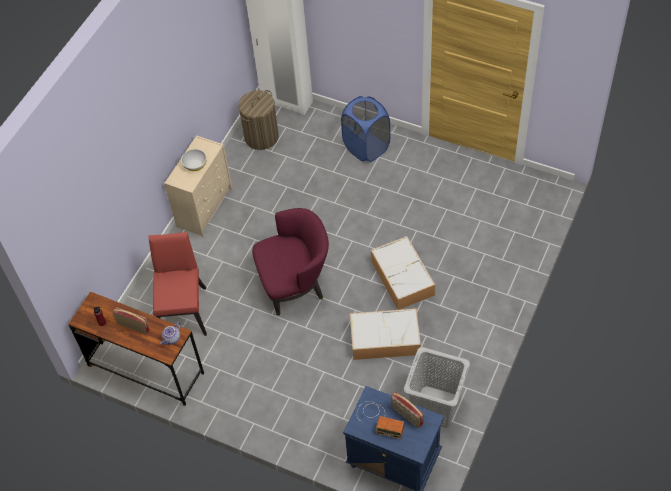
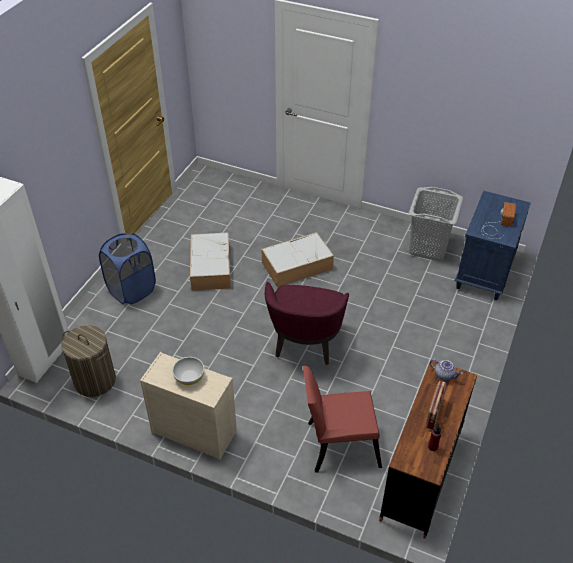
camera: 95 degrees left, 10 degrees down
(295, 285) = (305, 344): purple armchair -> purple armchair turned 150 degrees counterclockwise
(386, 338) = (364, 277): storage box -> storage box (210, 267)
(406, 416) = (489, 210): radio -> none

